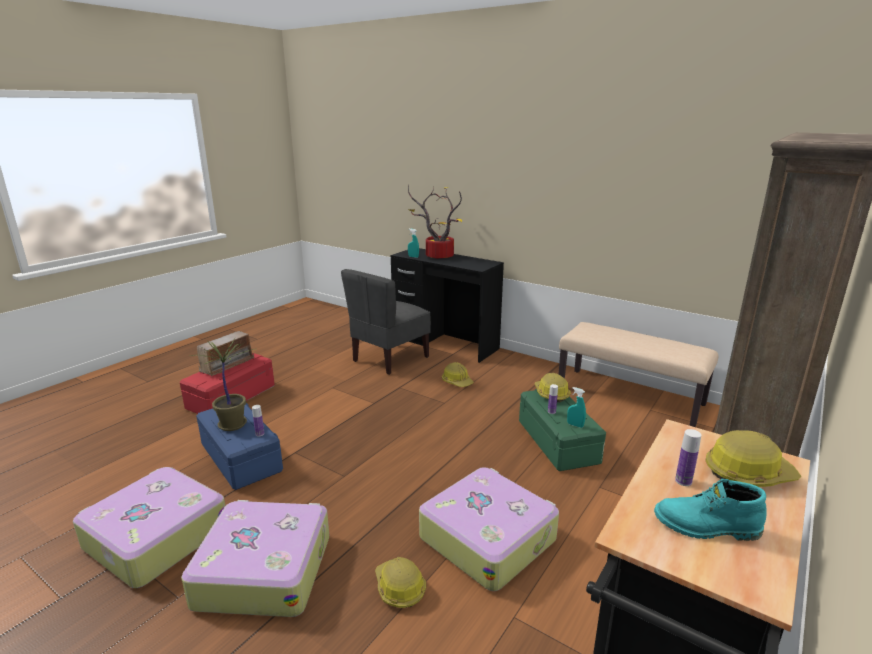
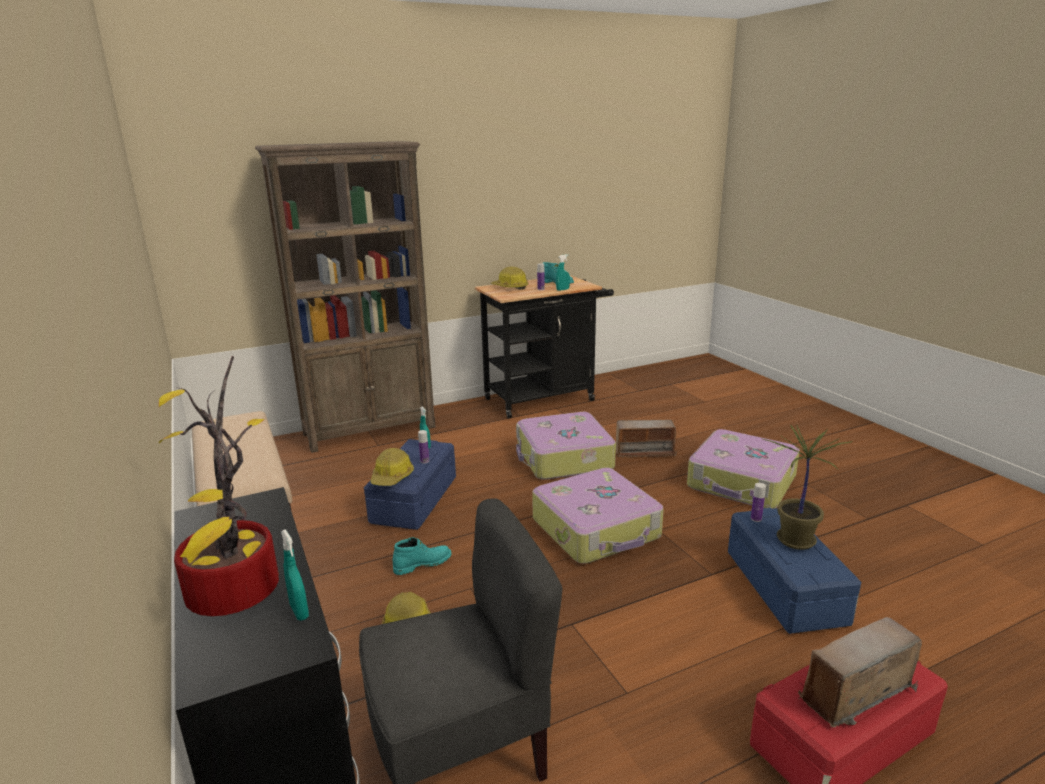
camera: 150 degrees left, 0 degrees up
(155, 537) = (851, 526): suitcase -> suitcase (597, 529)
(399, 588) = (644, 452): hard hat -> radio
(487, 405) = (422, 564): none -> turquoise boot
(558, 442) = (413, 499): green storage box -> blue storage box
(644, 492) = (562, 289): none -> turquoise spray bottle

